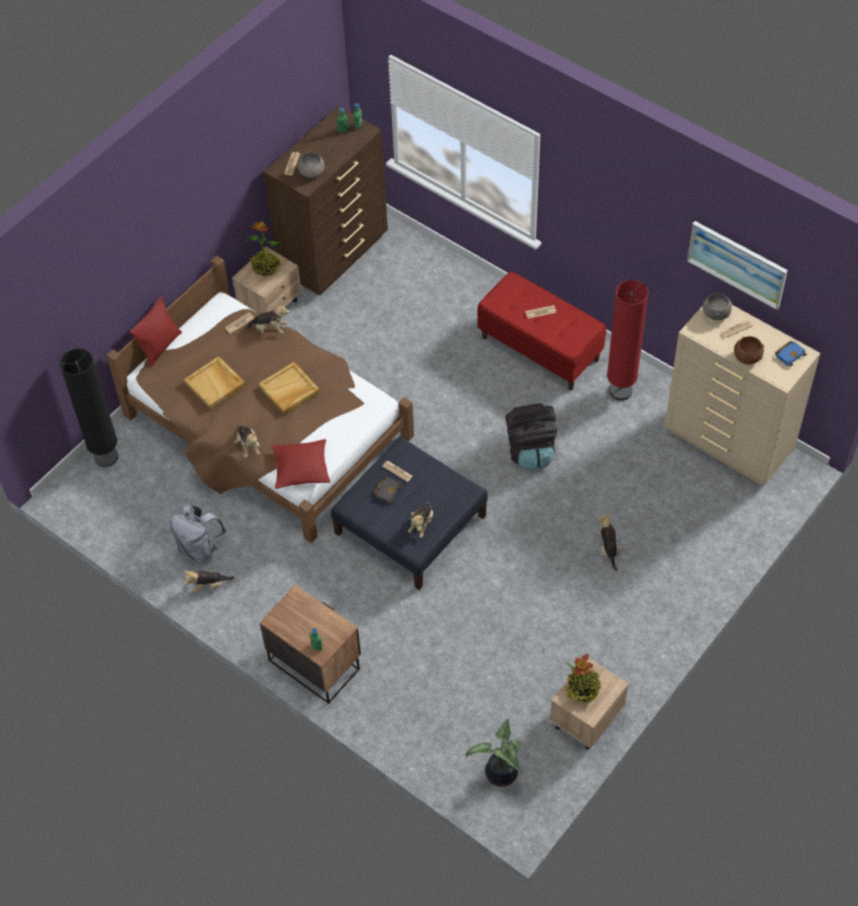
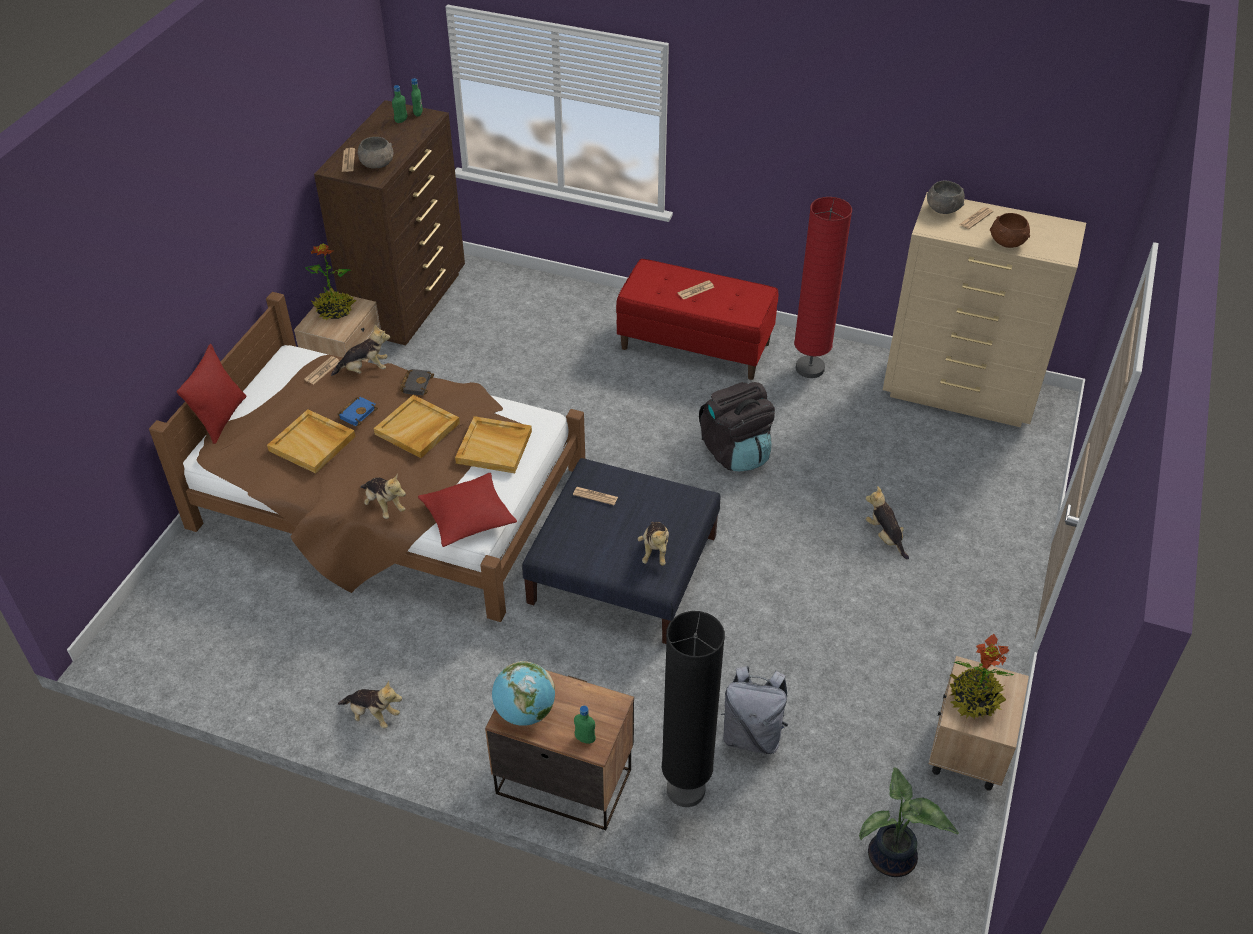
camera: 20 degrees left, 10 degrees down
(106, 457) = (172, 585): black floor lamp -> black floor lamp (685, 790)
(200, 549) = (344, 670): grey backpack -> grey backpack (752, 735)
(209, 586) = (372, 715): plush toy -> plush toy turned 120 degrees counterclockwise
(287, 619) = (525, 712): none -> globe
(337, 417) = (495, 447): none -> beige tray
(387, 490) = (591, 521): black book -> black book (416, 384)
(737, 264) = (962, 134): picture -> none
(790, 354) = (1053, 230): blue book -> blue book (357, 412)

